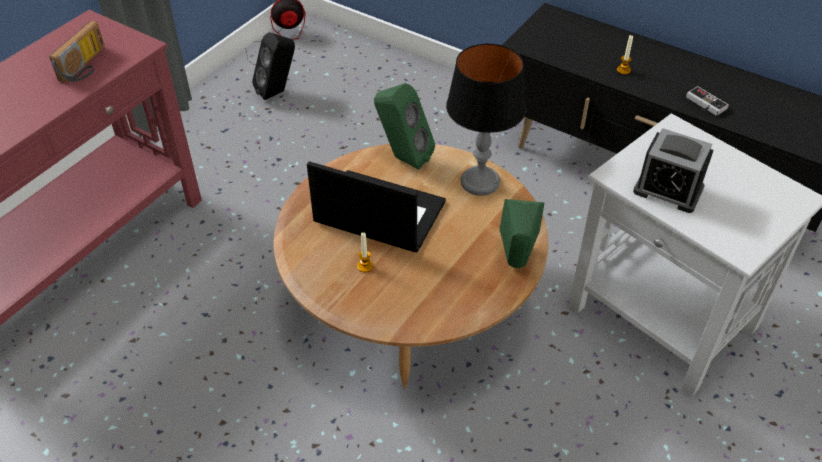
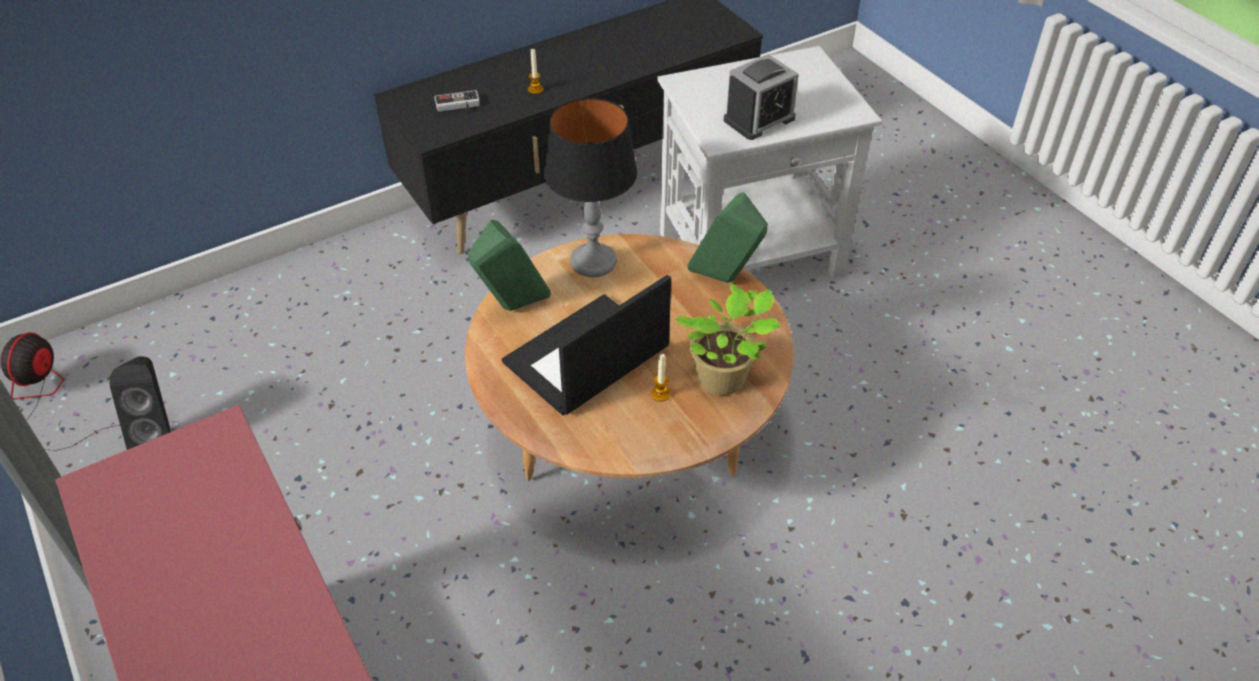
camera: 65 degrees left, 0 degrees up
(86, 66) = (216, 508): radio -> none
(401, 299) = (724, 380): none -> potted plant
(703, 104) = (624, 66): game controller -> game controller (458, 106)

